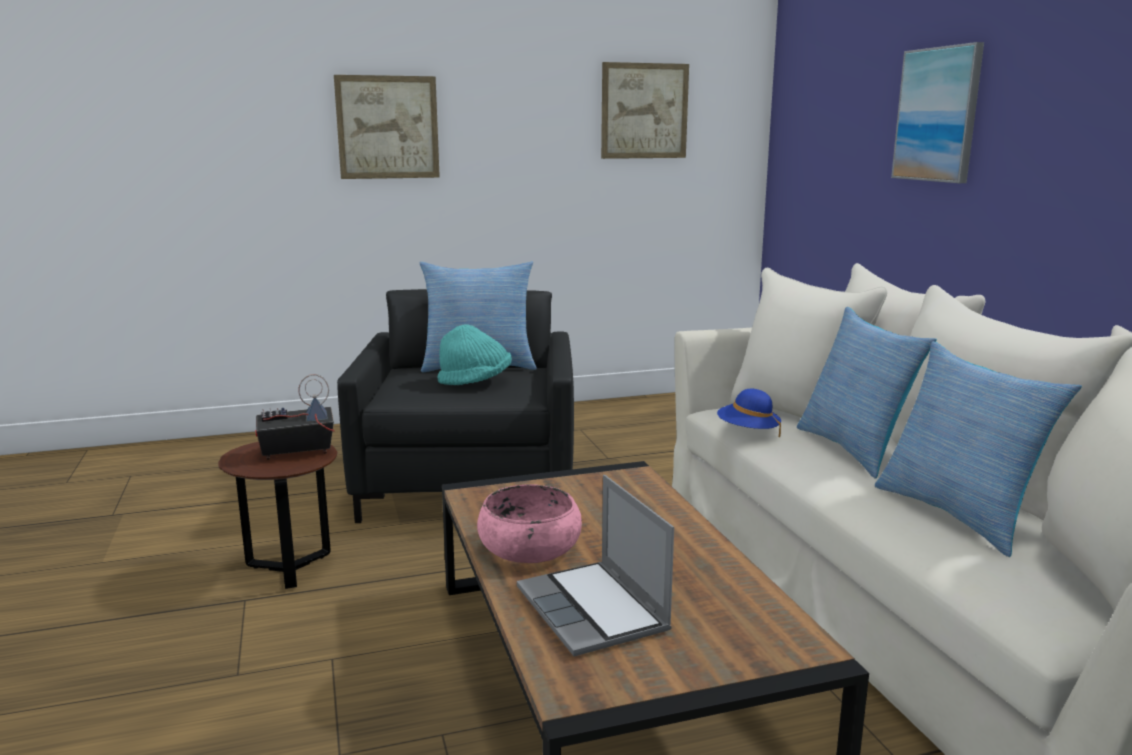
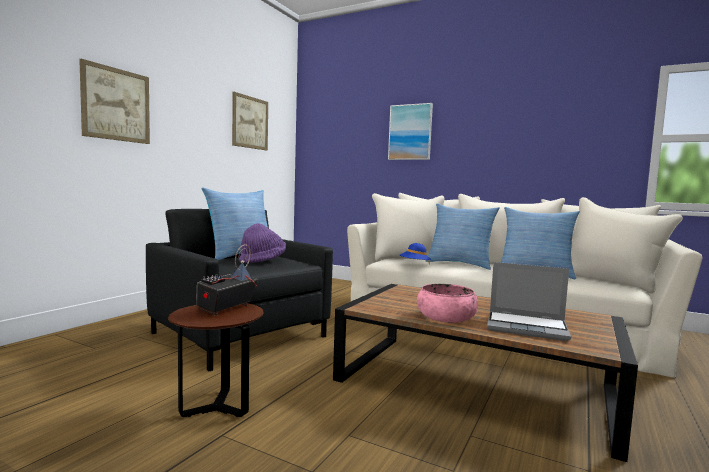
camera: 45 degrees left, 10 degrees down
(475, 382) = (262, 260): turquoise hat -> purple hat

